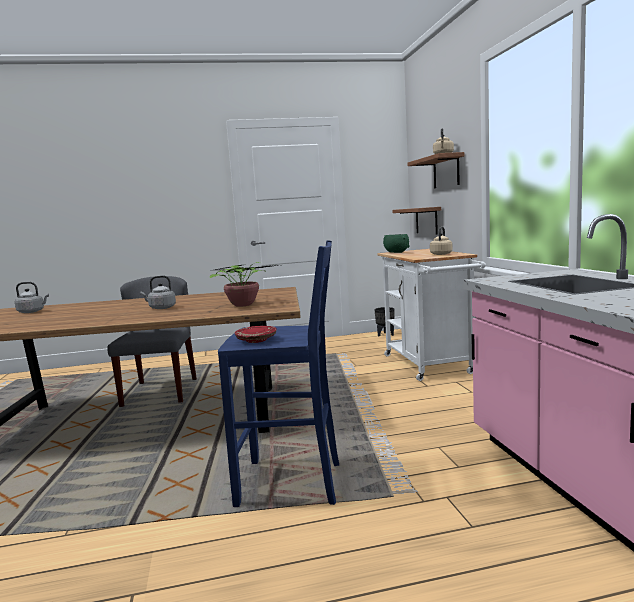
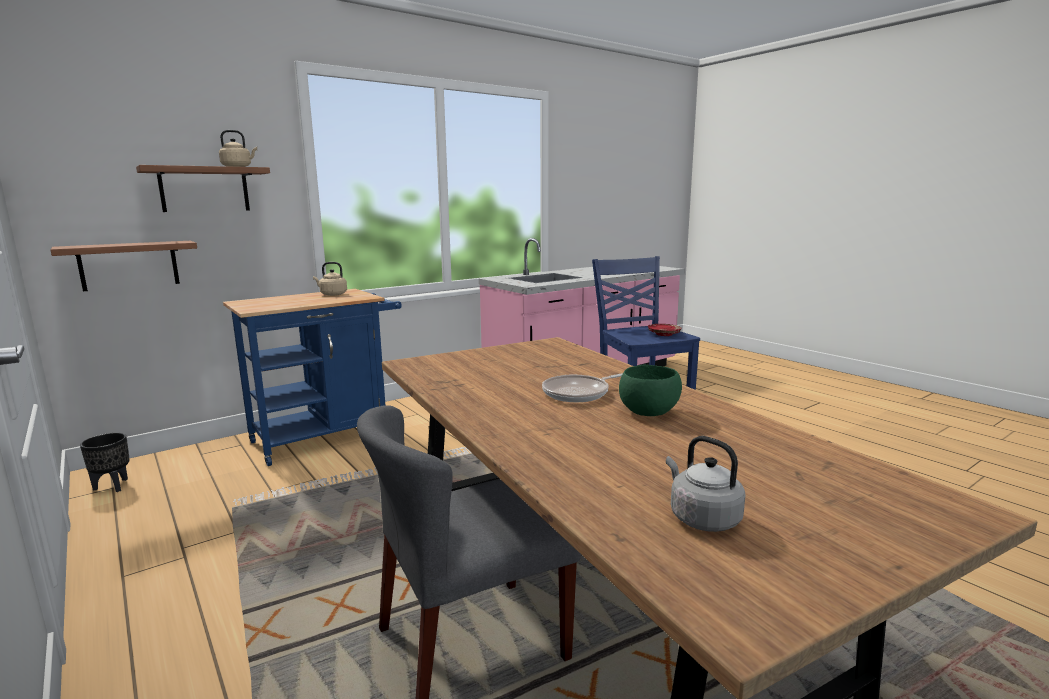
camera: 115 degrees left, 5 degrees up
(161, 308) = (579, 393): grey kettle -> frying pan
(242, 304) = (536, 359): potted plant -> none
(396, 252) = (267, 307): green bowl -> green bowl (648, 412)
(430, 366) = (328, 436): white cart -> blue cart

